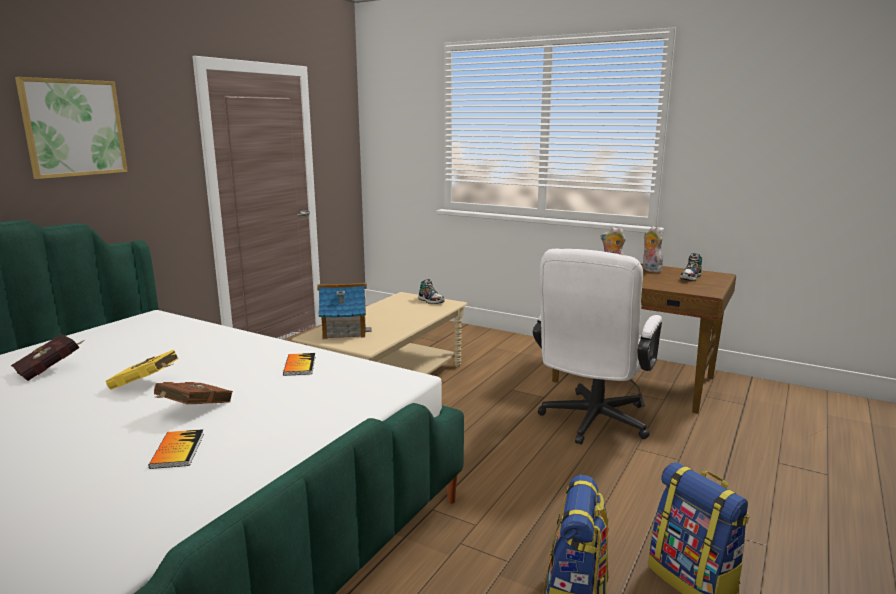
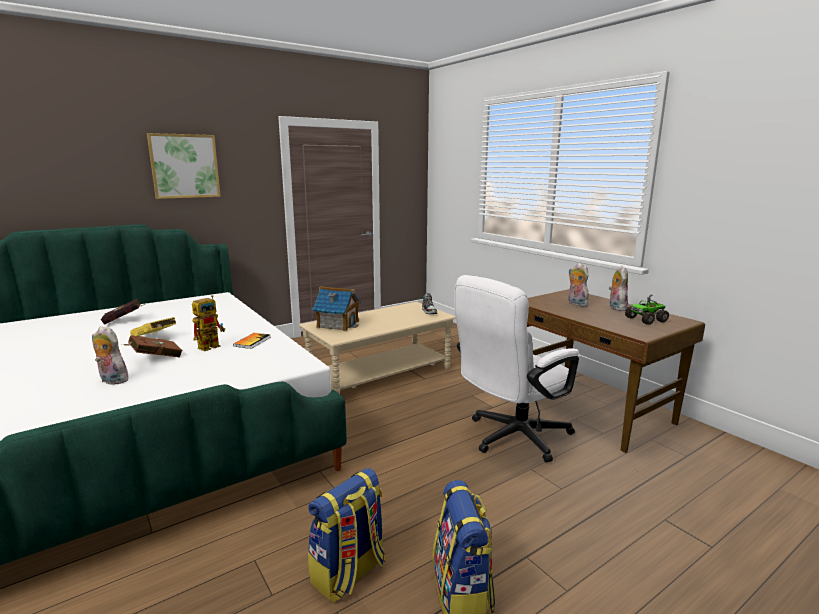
camera: 25 degrees right, 0 degrees up
(177, 450) = (111, 380): book -> plush toy
(251, 379) = (212, 345): none -> toy robot
(690, 278) = (646, 319): shoe -> toy truck

